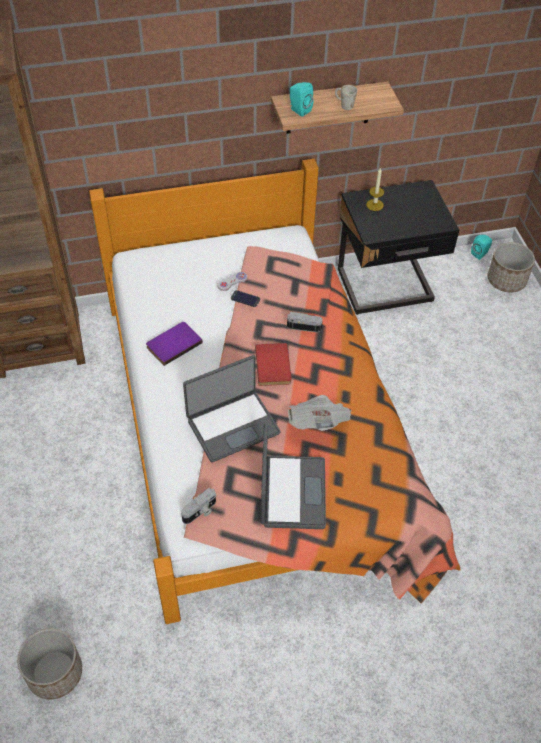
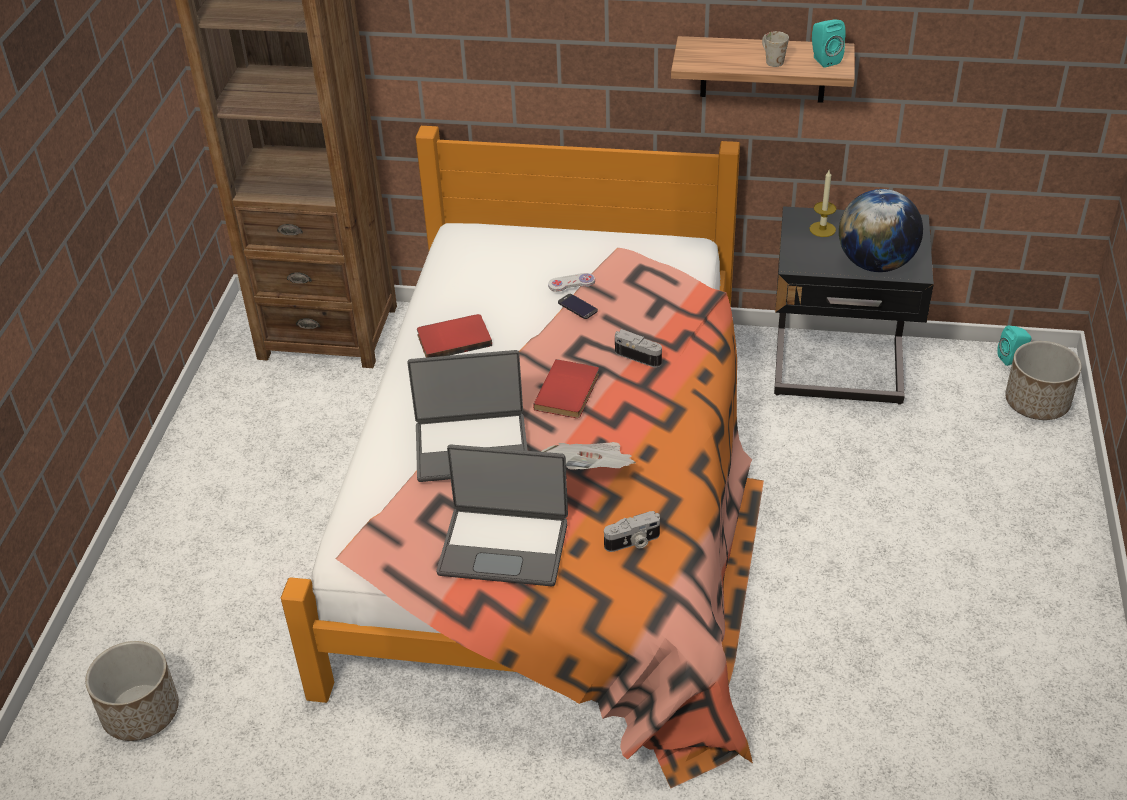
camera: 25 degrees right, 10 degrees down
(173, 344) = (453, 338): purple book -> red book
(200, 512) = (373, 535): camera -> camera (633, 542)
(291, 492) = (504, 546): laptop -> laptop turned 75 degrees clockwise
(299, 110) = (704, 56): turquoise speaker -> turquoise speaker (823, 60)
(419, 223) = (875, 264): none -> globe

